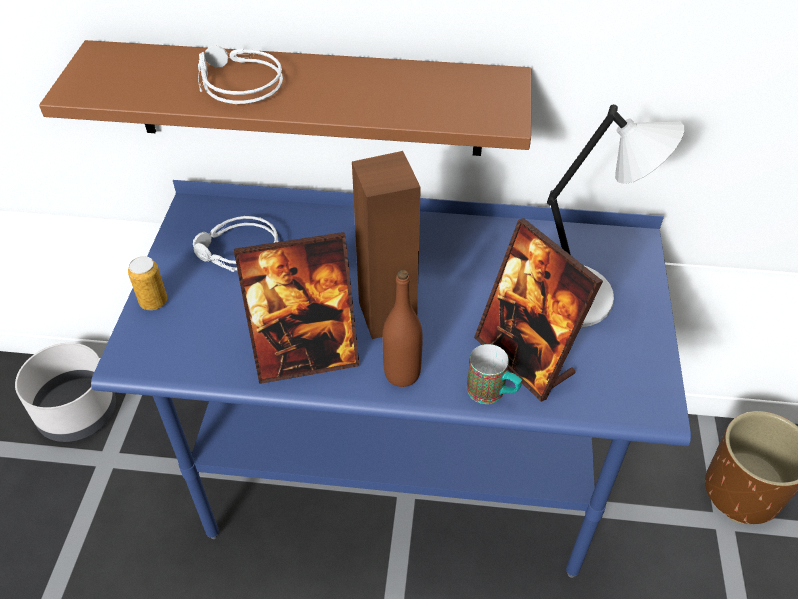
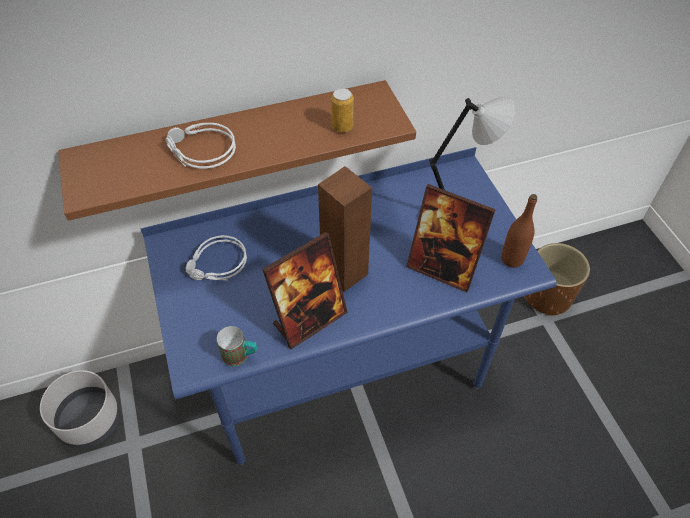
camera: 25 degrees left, 5 degrees up
(153, 302) = (181, 322): can -> can (342, 127)
(402, 374) = (376, 307): brown bottle -> brown bottle (512, 259)
(492, 393) = (436, 298): mug -> mug (241, 356)

